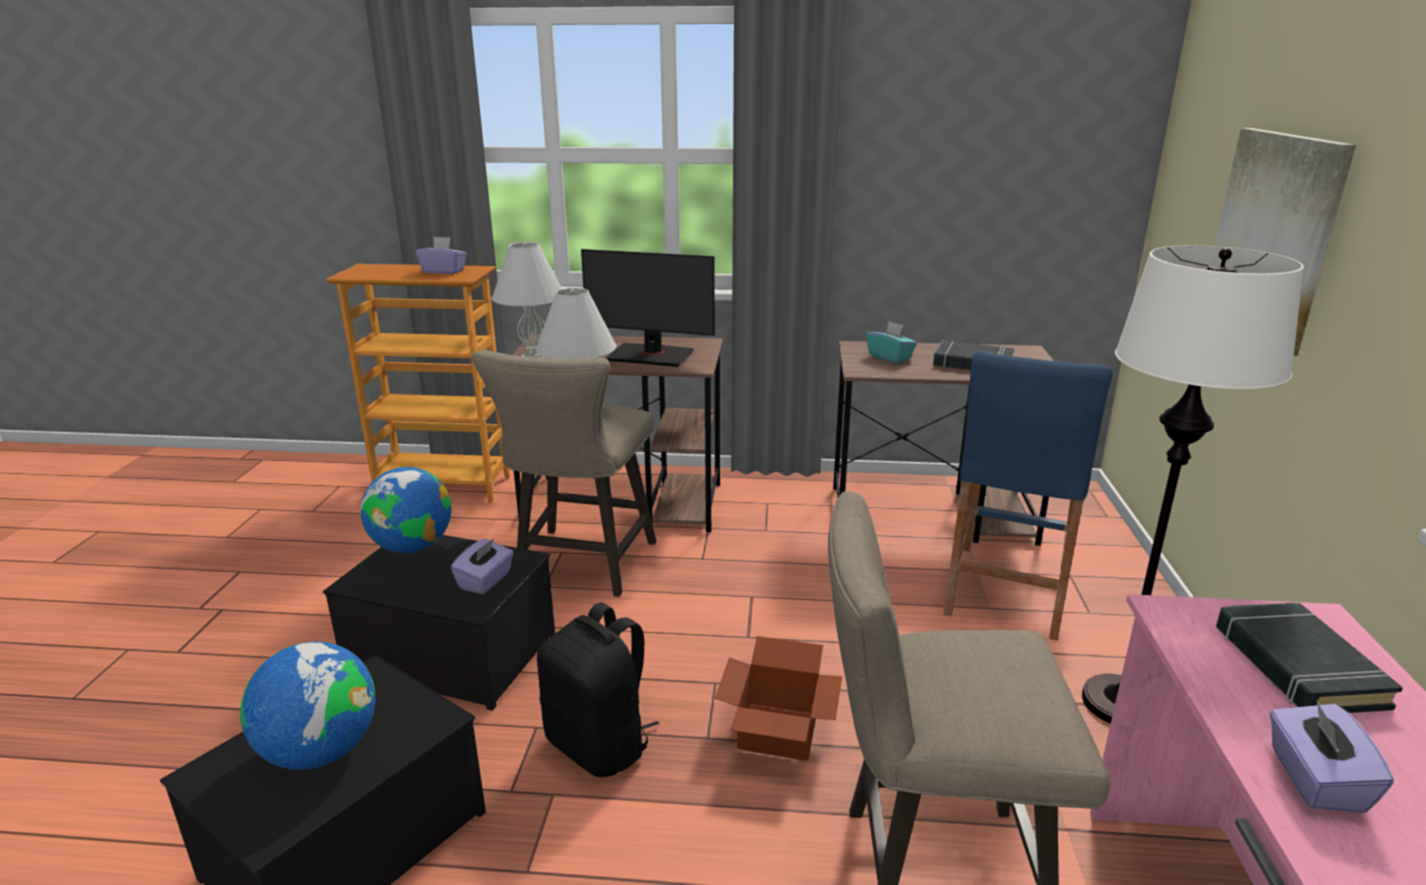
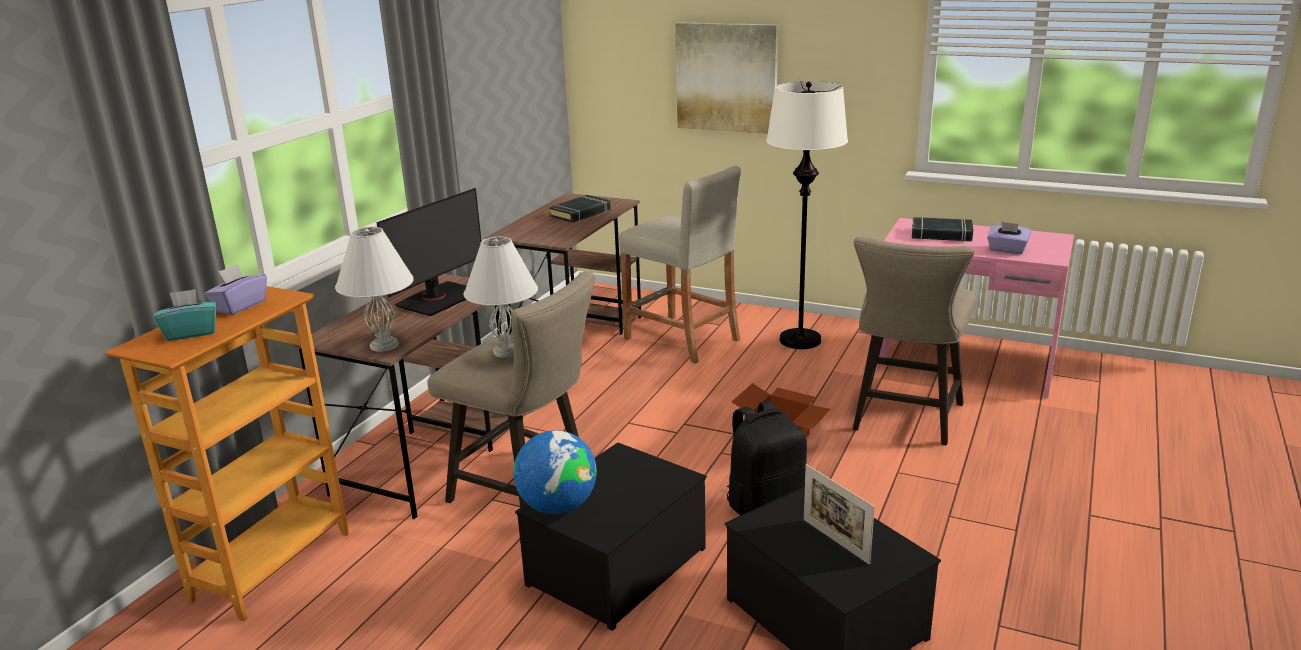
camera: 70 degrees left, 0 degrees up
(320, 752) = (835, 541): globe -> picture frame
(485, 581) = (643, 471): purple tissue box -> none
(890, 357) = (541, 230): turquoise tissue box -> turquoise tissue box (191, 332)
(1006, 590) = (682, 339): blue stool -> beige stool

